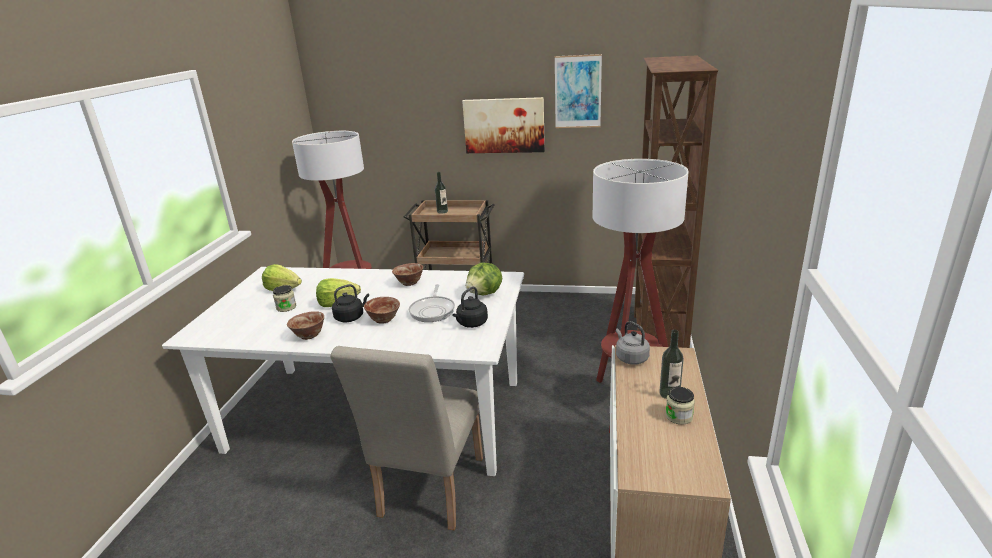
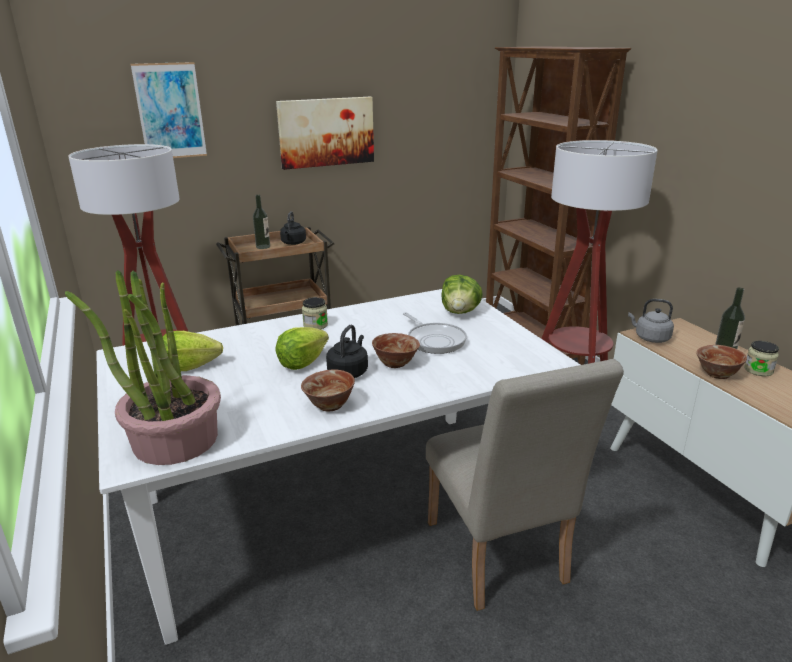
camera: 35 degrees left, 0 degrees up
(218, 330) = (174, 440): none -> potted plant
(286, 307) = (234, 385): jar -> jar (315, 325)
(409, 283) = (356, 321): bowl -> bowl (717, 374)
(471, 324) = (498, 341): black kettle -> black kettle (293, 243)
(578, 92) = (406, 90): picture -> picture (170, 111)

